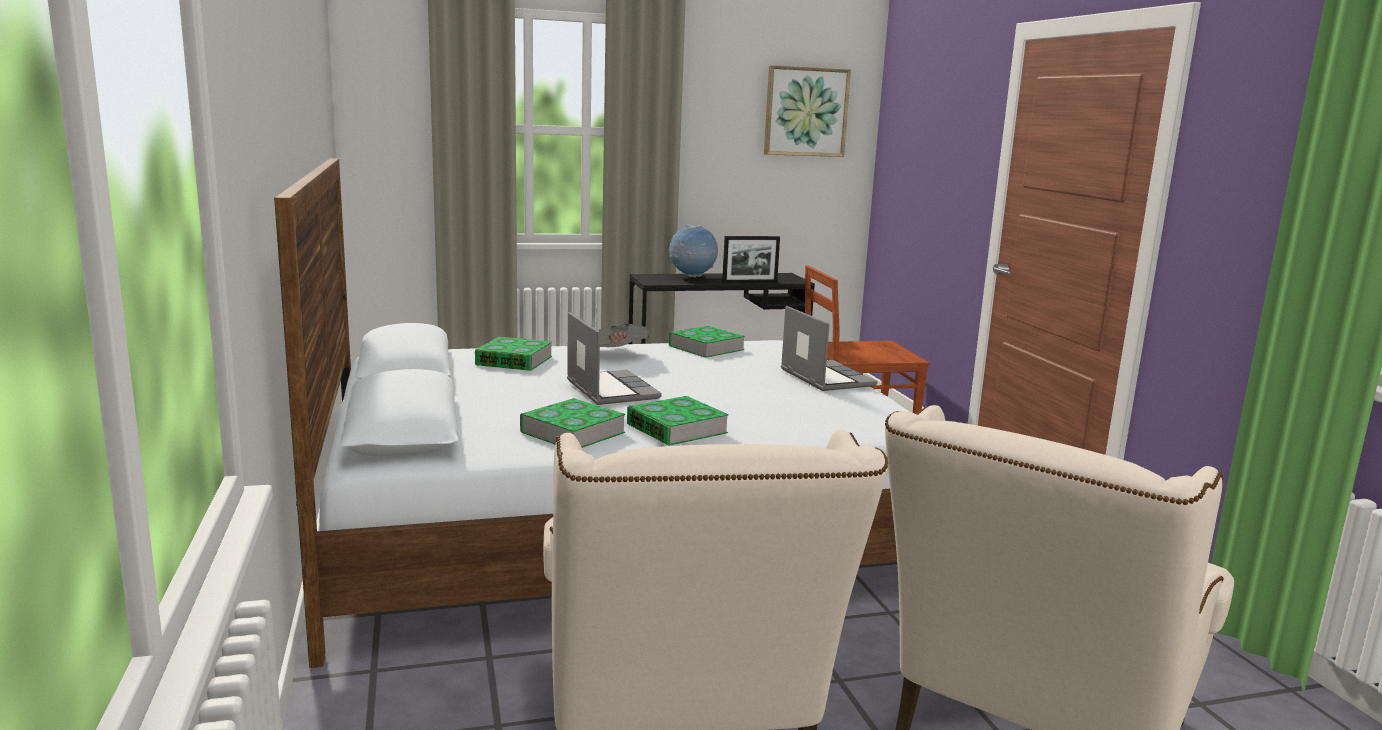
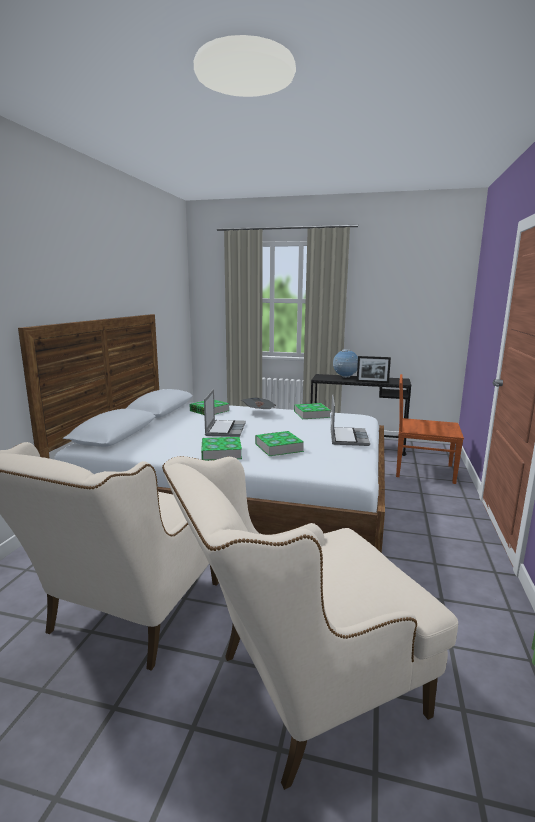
camera: 30 degrees right, 0 degrees up
(572, 432) = (173, 447): book -> book (279, 447)
(805, 112) = (425, 287): picture -> none

